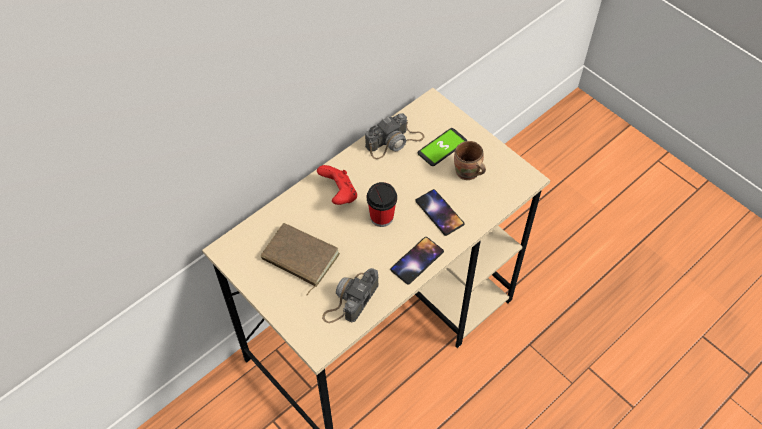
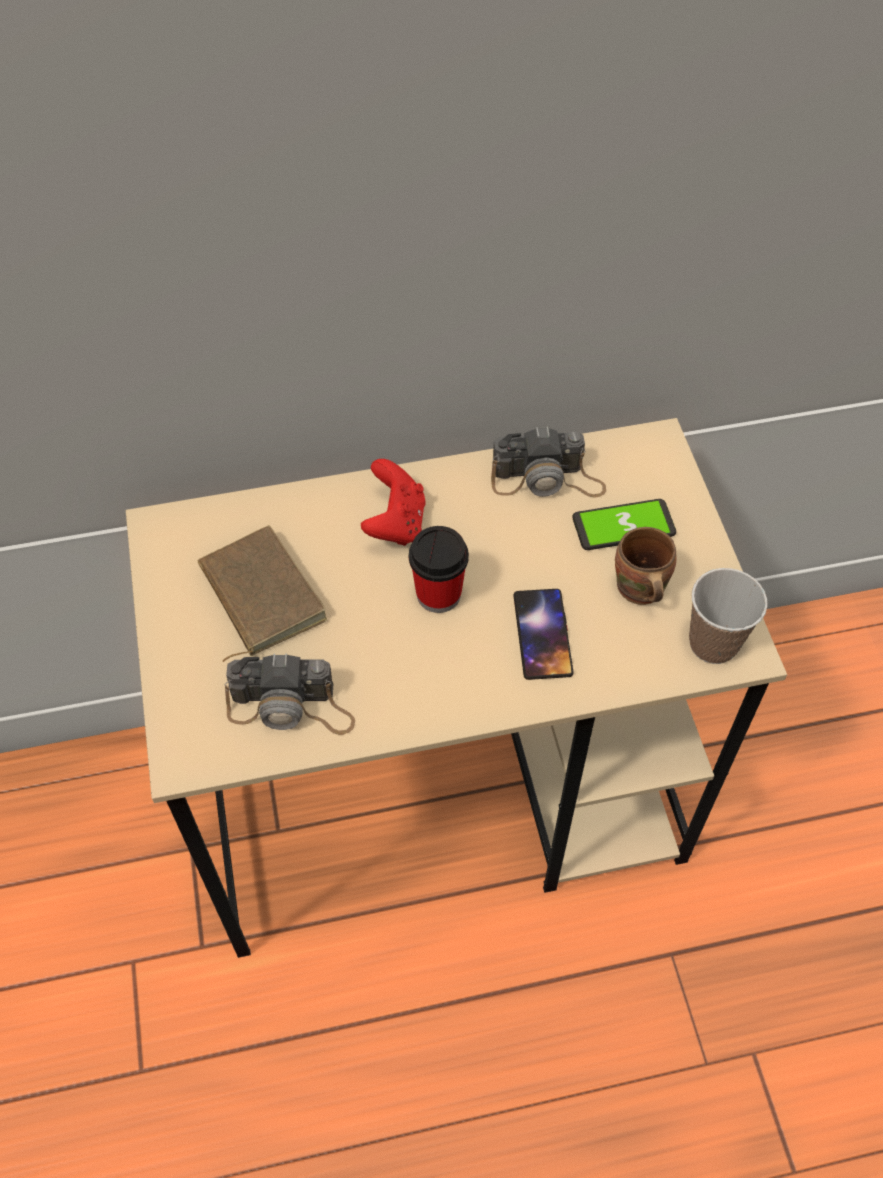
camera: 30 degrees right, 0 degrees up
(351, 300) = (291, 707): camera -> camera turned 150 degrees counterclockwise
(417, 260) = (446, 697): phone -> none
(513, 181) = (713, 643): none -> cup

